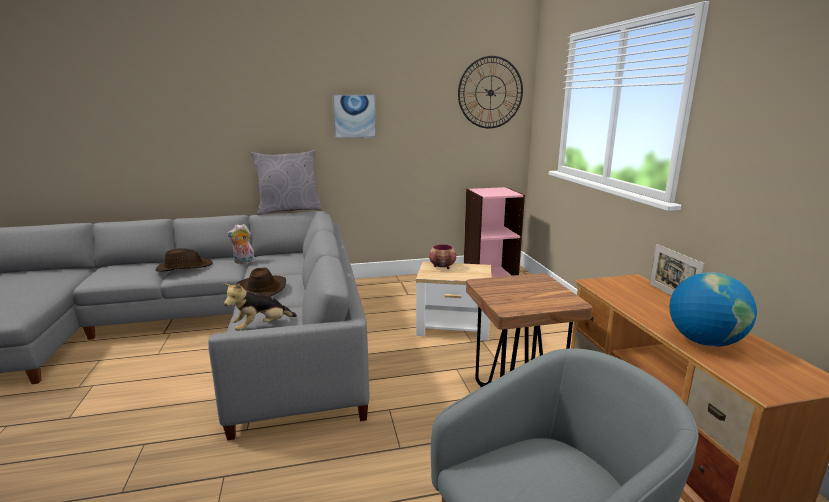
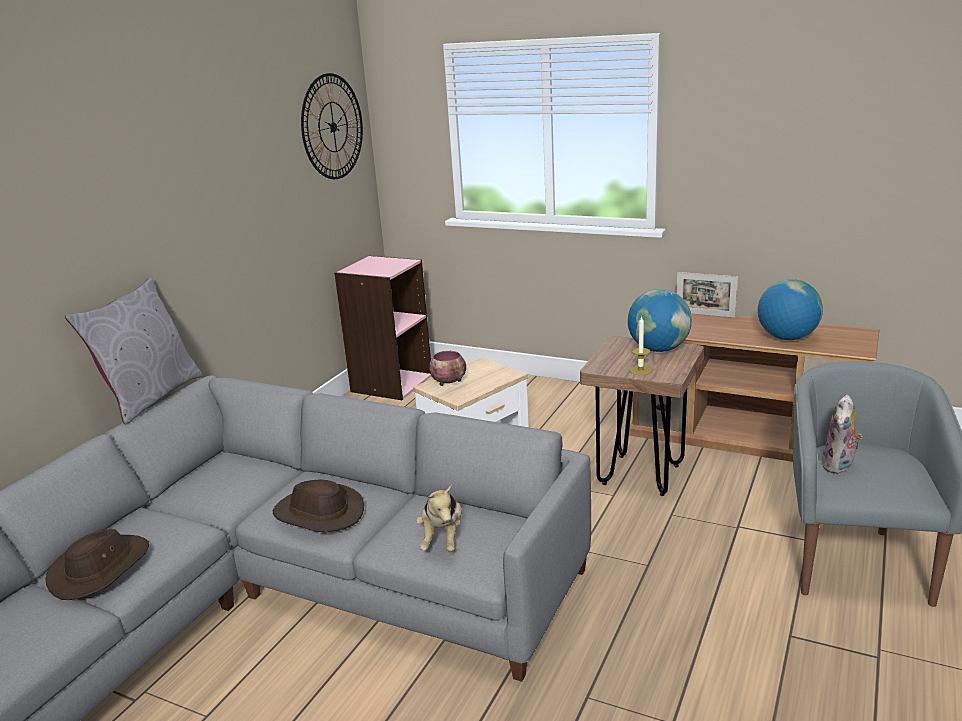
camera: 50 degrees left, 5 degrees up
(243, 262) = (170, 511): plush toy -> plush toy (839, 466)
(354, 116) = (193, 203): picture -> none
(500, 296) = (640, 370): none -> candle
(552, 293) = (658, 349): none -> globe

